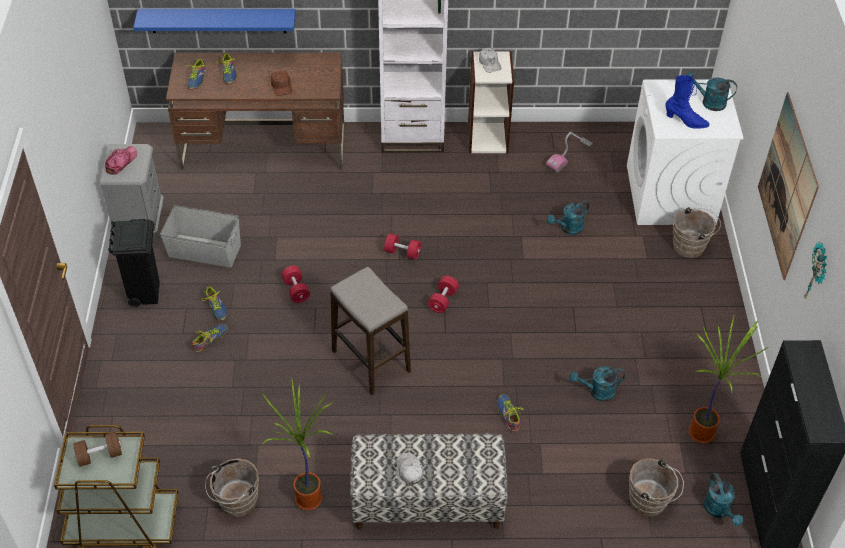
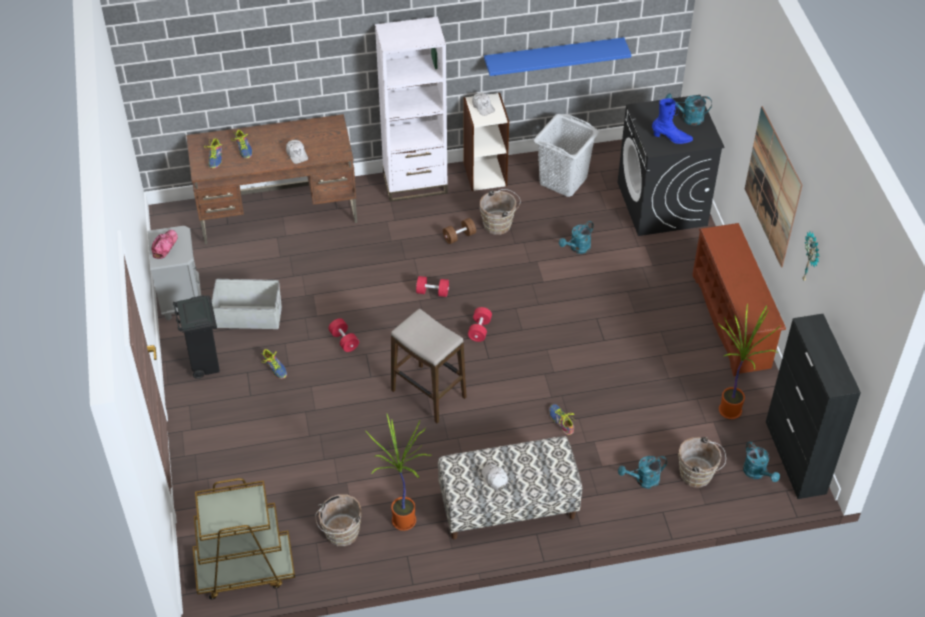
camera: 10 degrees left, 0 degrees up
(100, 455) = (230, 506): brown dumbbell -> brown dumbbell (459, 236)
(209, 339) = (277, 397): shoe -> none
(218, 20) = (227, 100): blue shelf -> blue shelf (553, 56)
(281, 86) = (297, 154): brown cap -> white cap
(569, 156) = (563, 180): vacuum cleaner -> grey laundry basket
(597, 392) = (634, 390): turquoise watering can -> turquoise watering can (643, 480)
(671, 195) = (662, 204): white washing machine -> black washing machine
(691, 246) = (689, 248): brown bucket -> brown bucket (499, 224)
(723, 332) = (732, 321): none -> brown shoe rack

